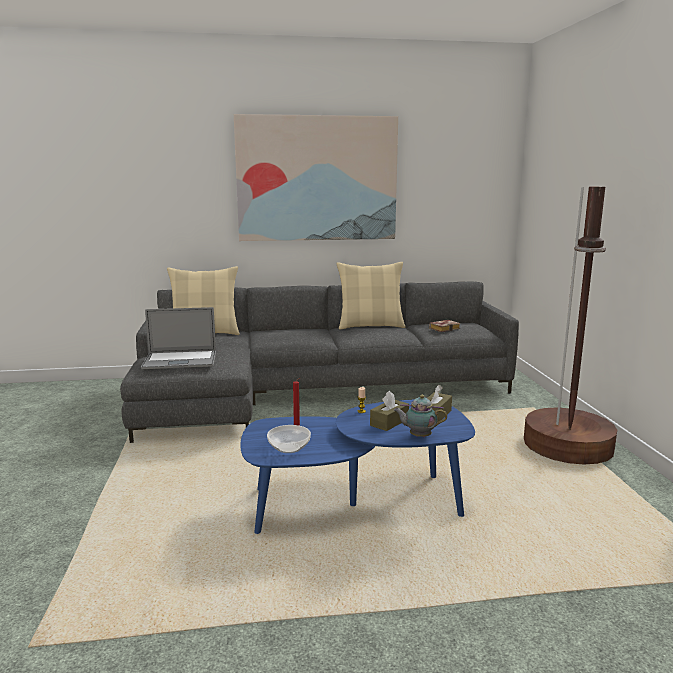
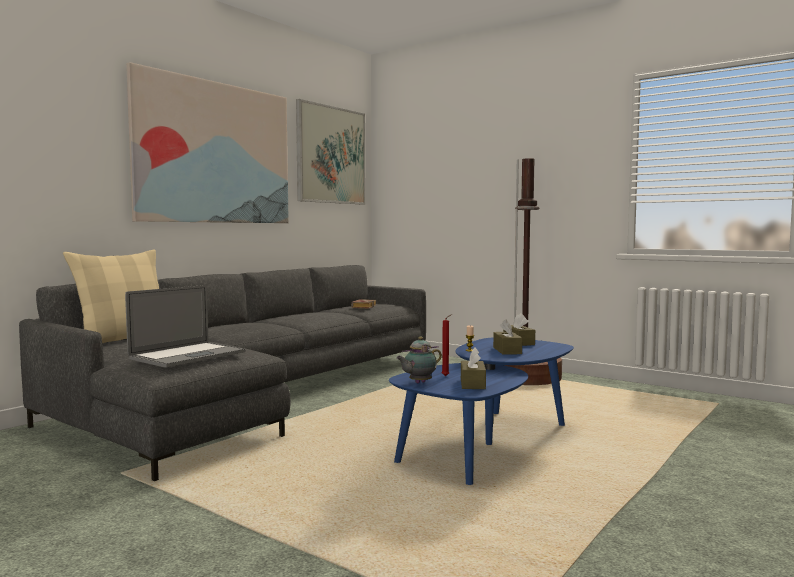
camera: 45 degrees left, 10 degrees down
(289, 447) = (472, 383): bowl -> brown tissue box
(370, 326) = (294, 313): beige pillow -> none
(418, 436) = (547, 351): teapot -> teapot (418, 383)
(459, 167) = (331, 155): none -> picture

